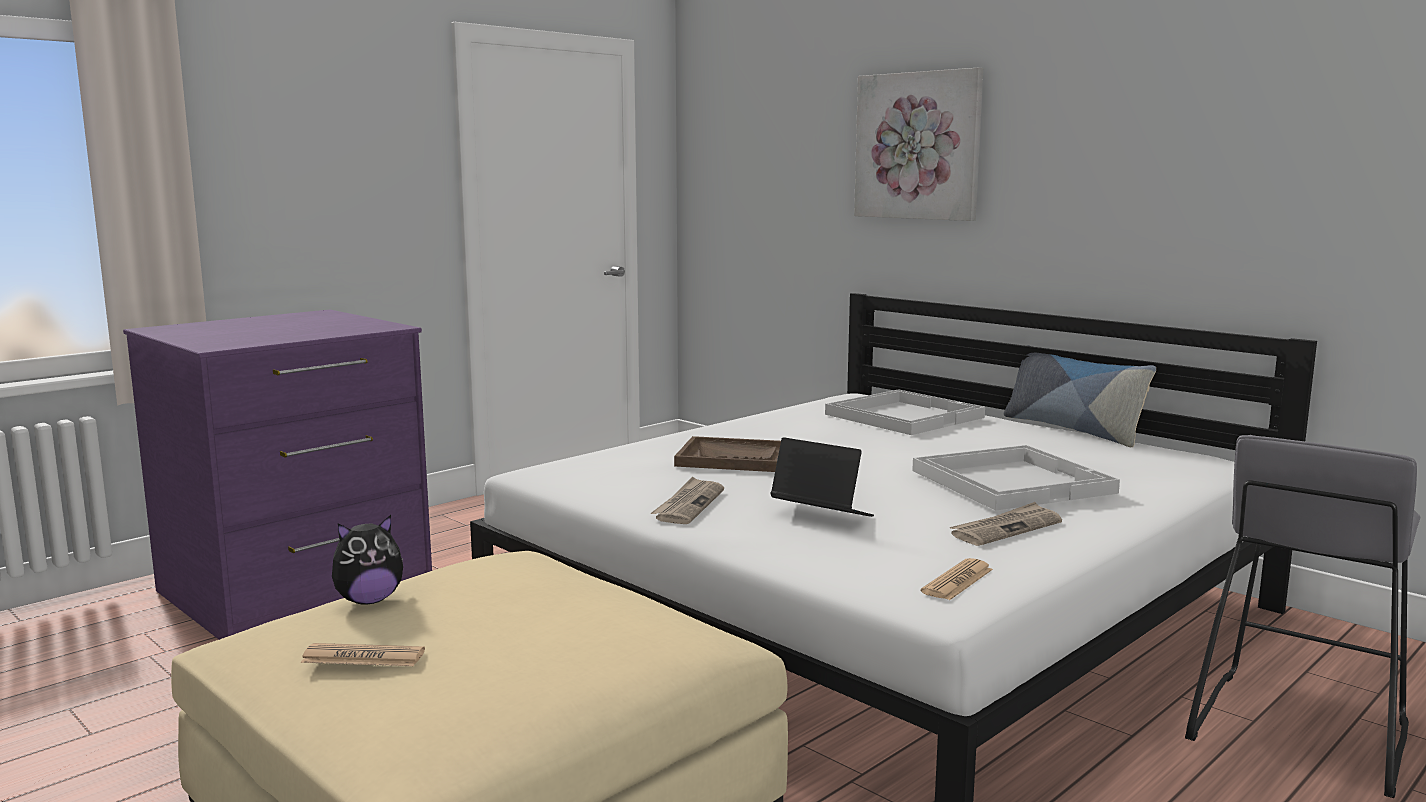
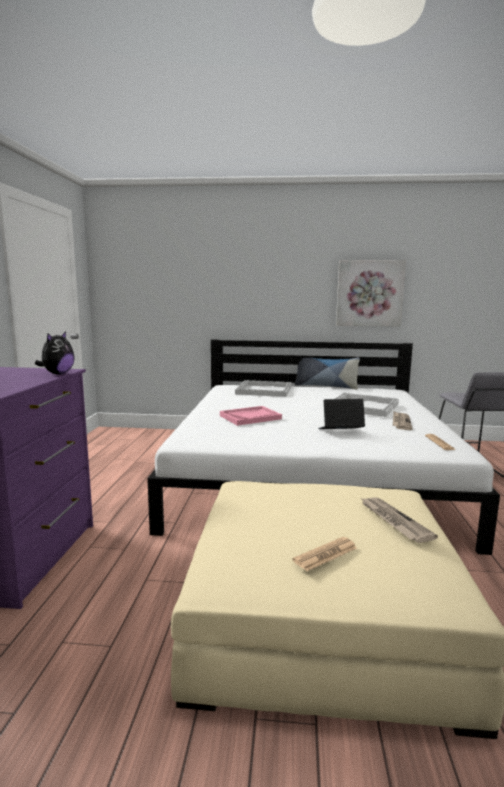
camera: 40 degrees left, 0 degrees up
(369, 600) = (244, 528): plush toy -> plush toy (57, 374)
(688, 504) = (286, 439): newspaper -> newspaper (394, 521)
(734, 458) = (250, 417): brown tray -> pink tray
(918, 146) = (240, 272): picture -> picture (369, 293)

